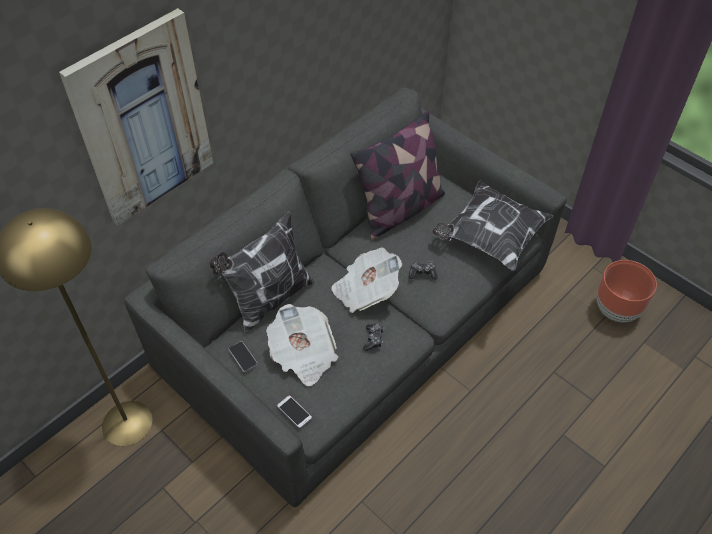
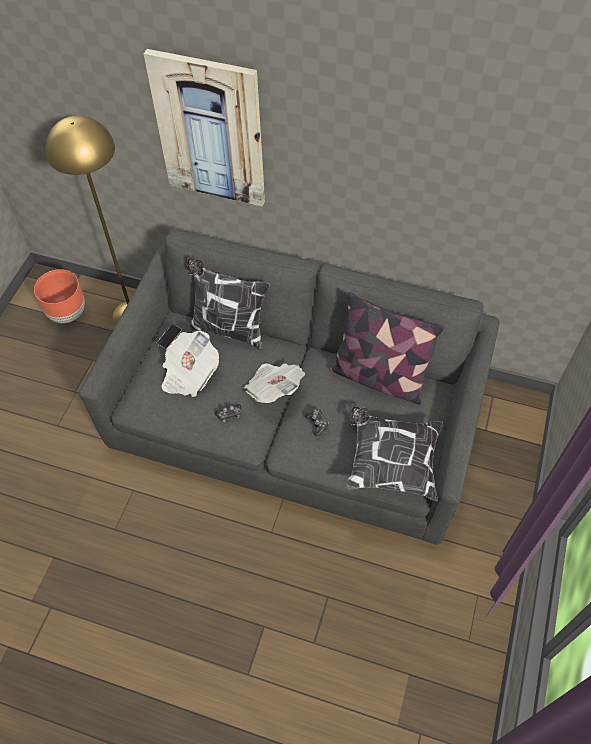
camera: 65 degrees right, 5 degrees up
(294, 411) = (137, 390): phone -> none
(617, 310) = (434, 635): brown planter -> brown planter (67, 314)

